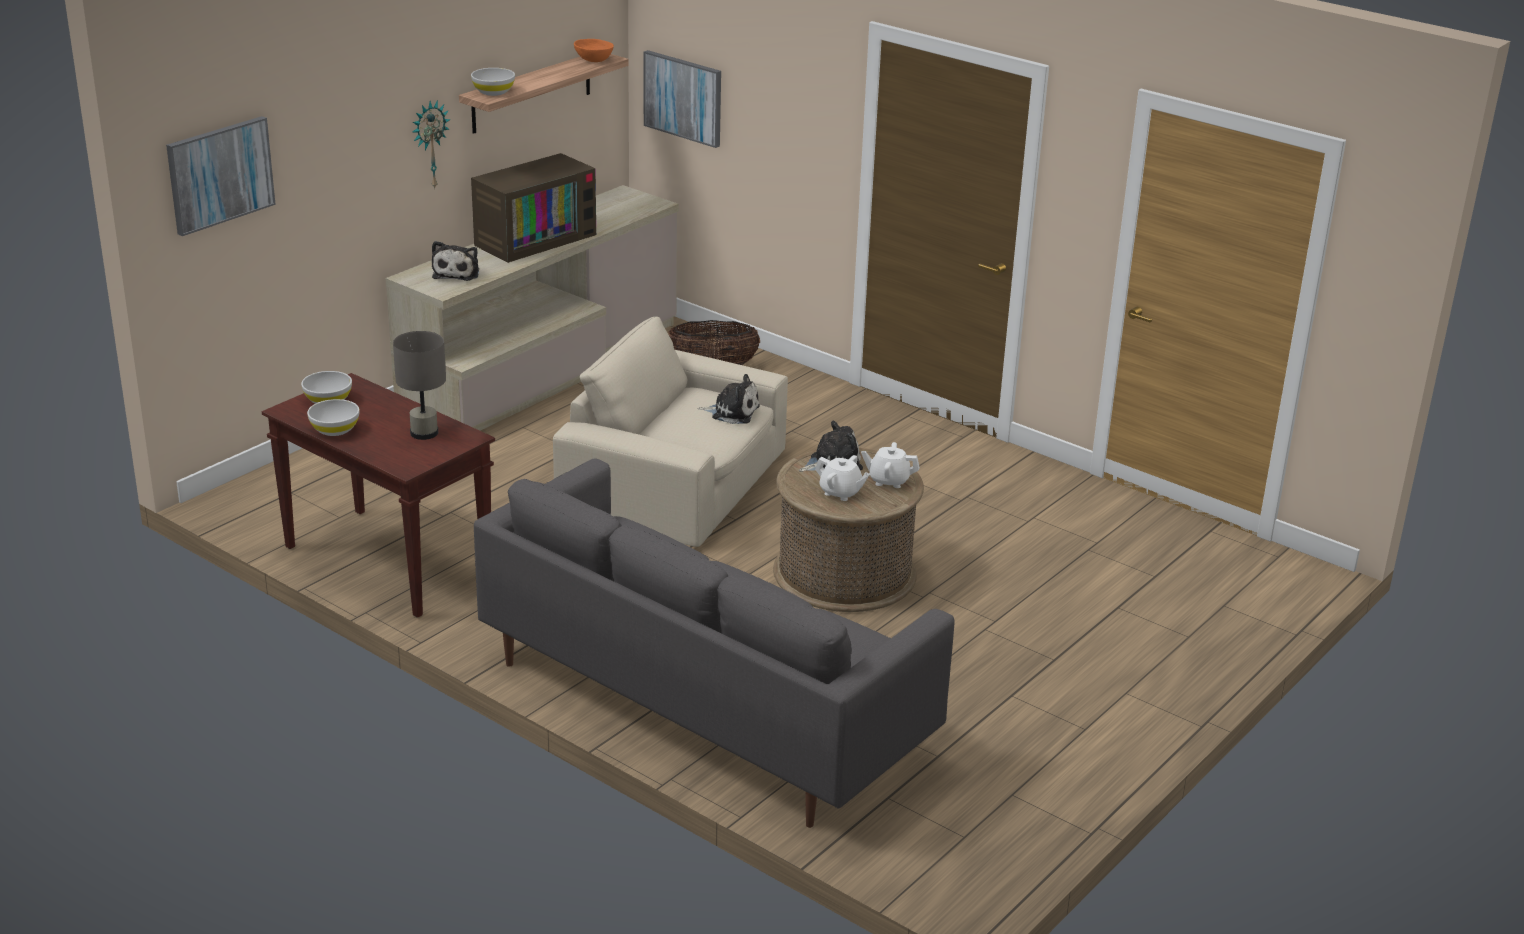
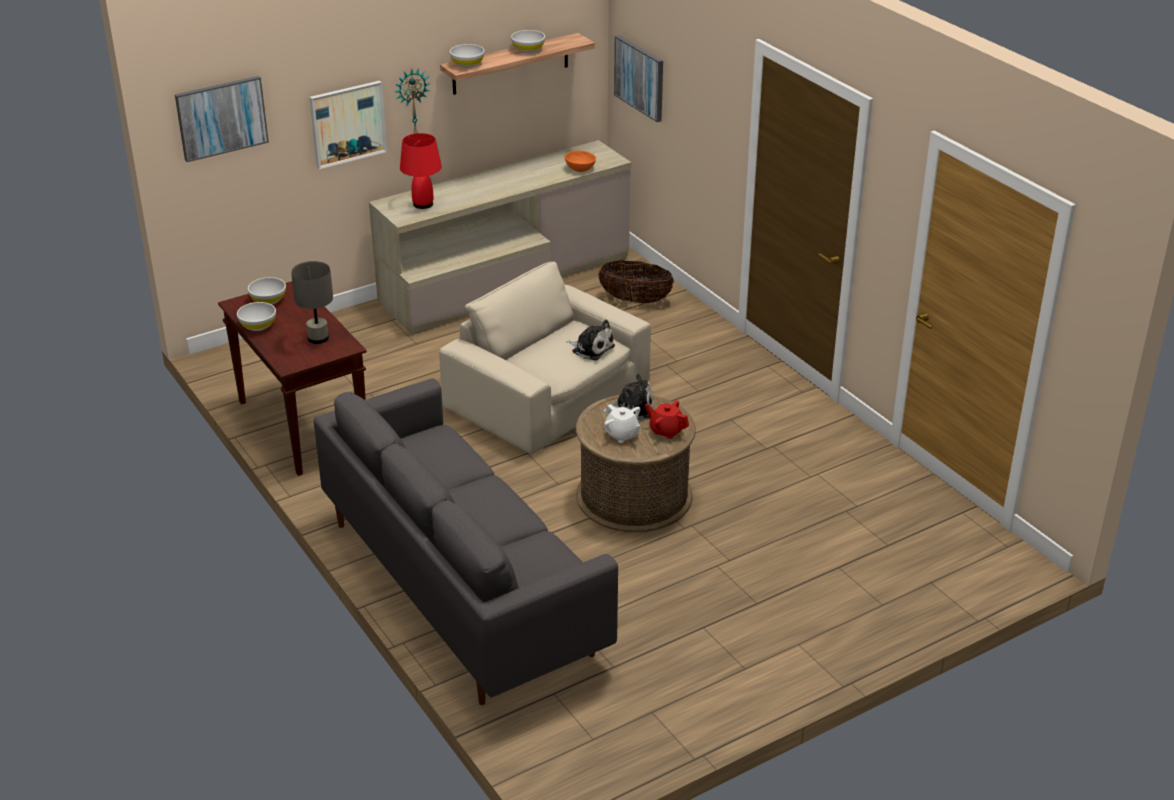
camera: 20 degrees right, 5 degrees up
(360, 176) = (348, 124): none -> picture
(457, 273) = (423, 204): plush toy -> red table lamp
(534, 238) = (499, 180): television -> none
(555, 71) = (528, 49): none -> white bowl
(593, 60) = (566, 41): orange bowl -> orange bowl (580, 169)
(888, 480) = (666, 431): white teapot -> red teapot

